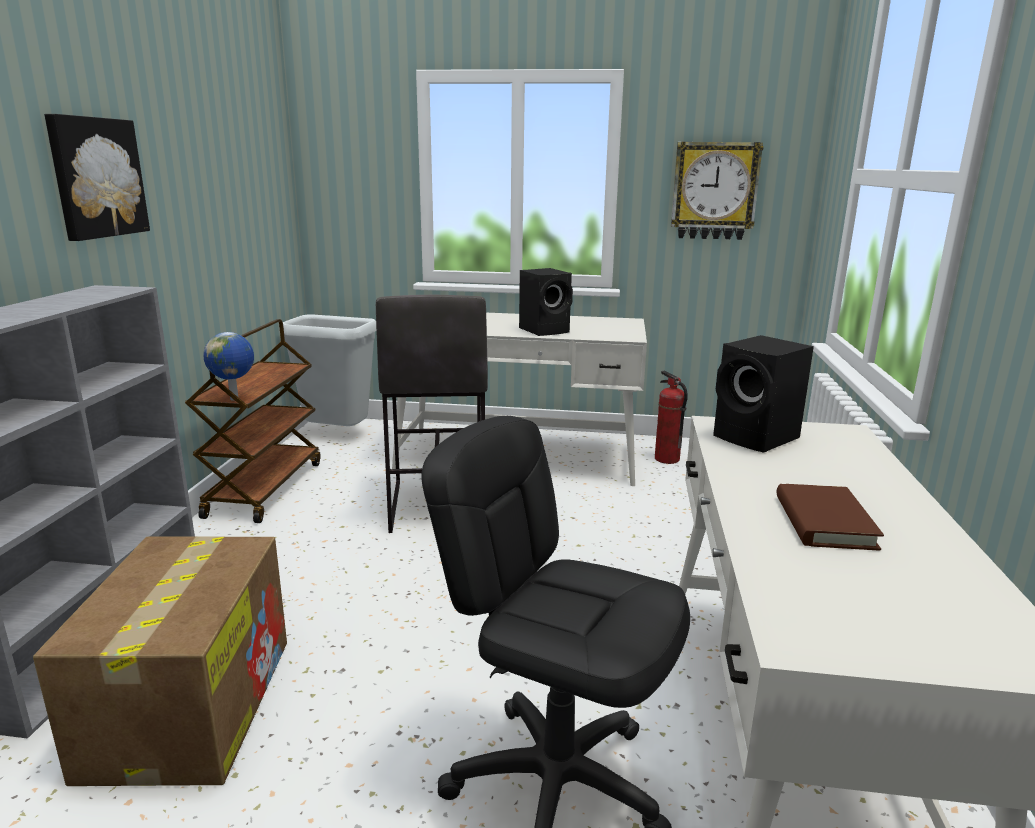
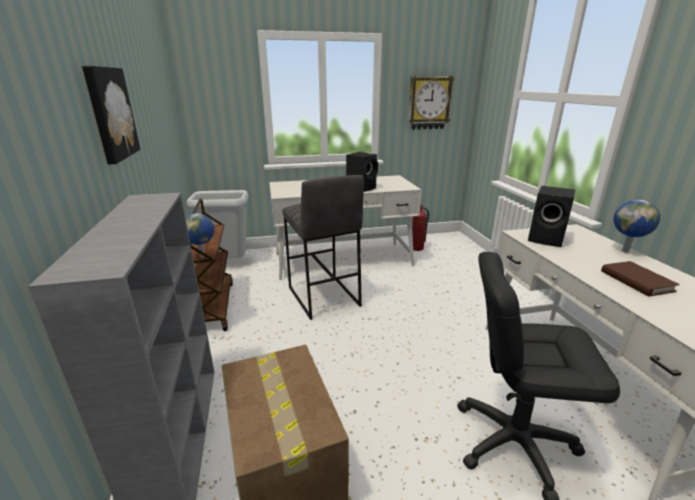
camera: 20 degrees left, 5 degrees up
(892, 477) = (625, 251): none -> globe

